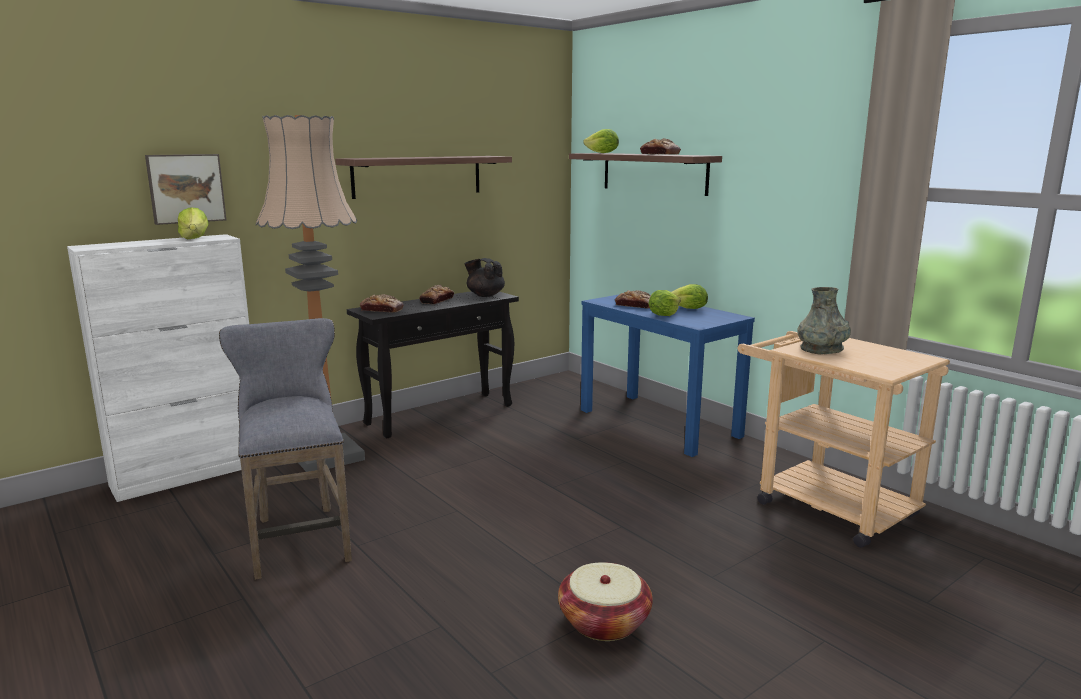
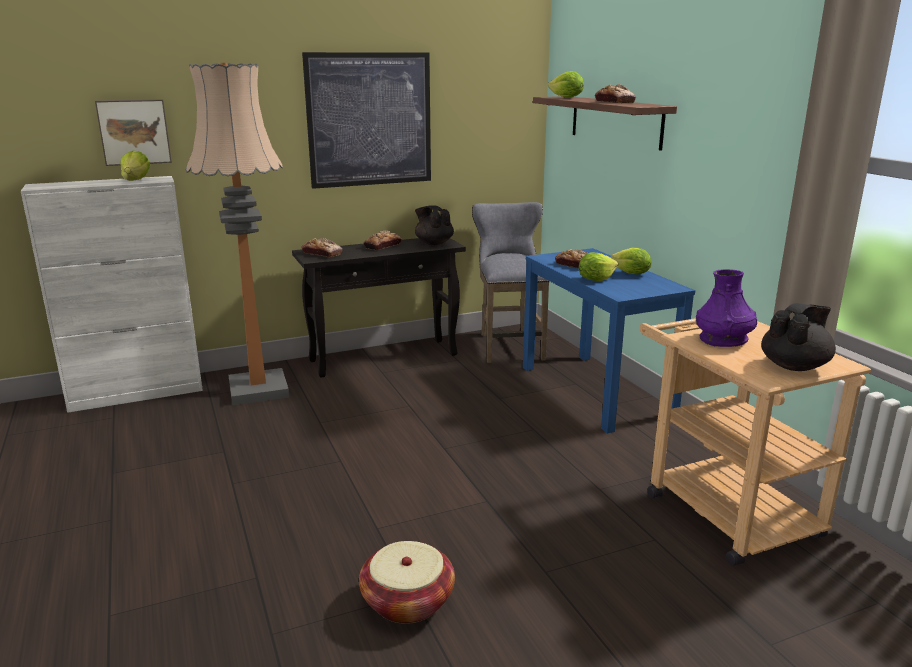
camera: 15 degrees right, 5 degrees up
(299, 536) = (190, 466): grey stool -> grey stool (509, 345)
(418, 176) = (369, 120): shelf -> picture
(821, 349) = (723, 340): grey vase -> purple vase
(894, 363) = (794, 366): none -> black teapot

